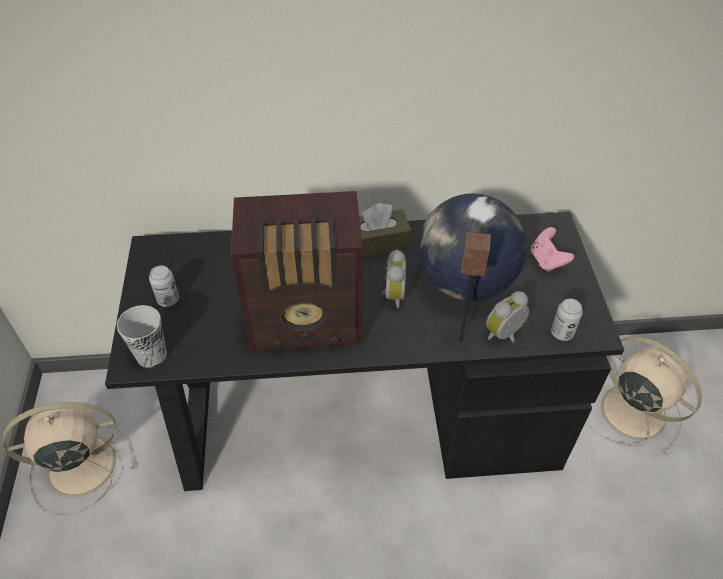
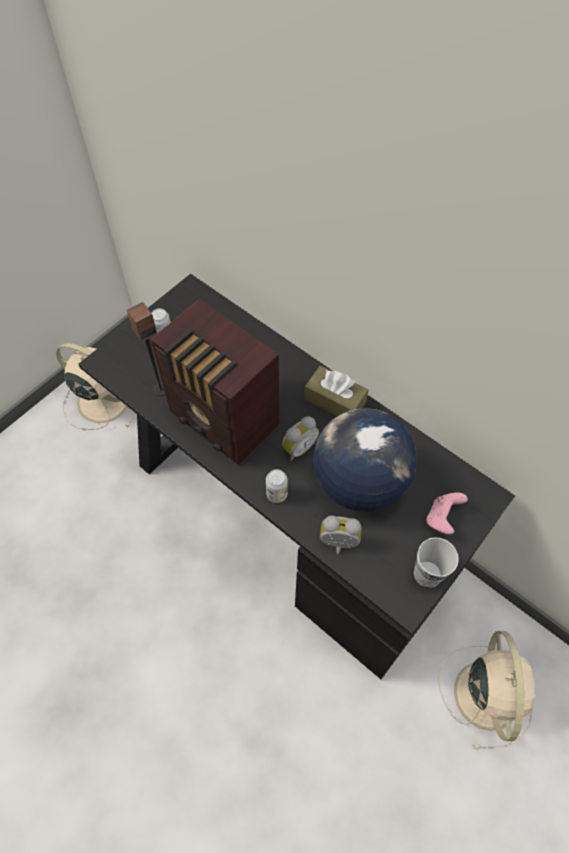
camera: 45 degrees right, 10 degrees up
(152, 355) = (117, 366): cup -> cup (427, 574)
(459, 342) = (301, 520): speaker -> speaker (161, 389)
(562, 333) = (381, 579): can -> can (276, 494)

